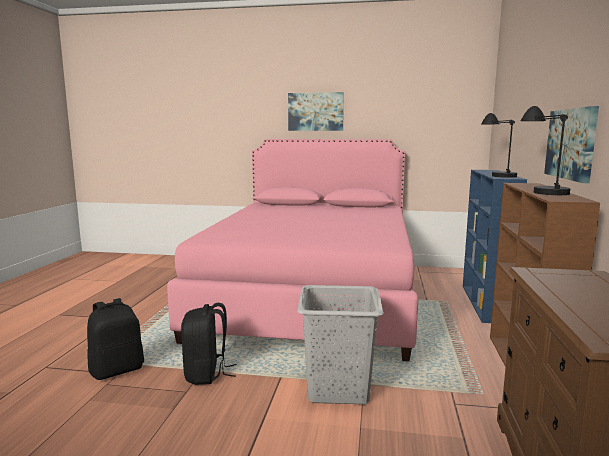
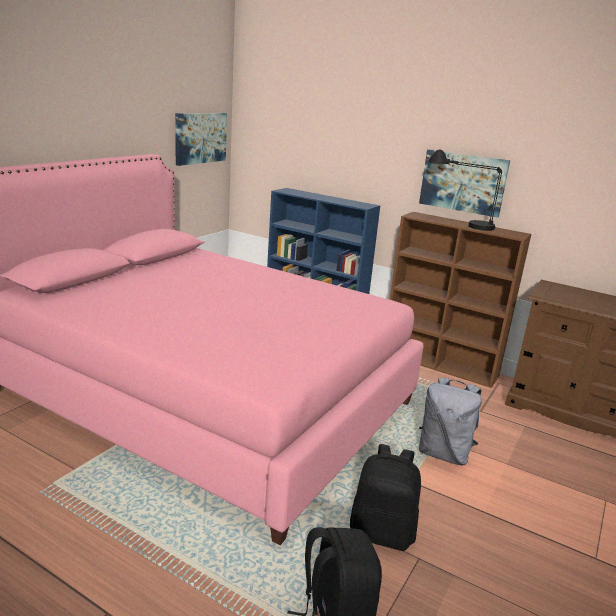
camera: 70 degrees left, 10 degrees up
(315, 112) = (52, 114): picture -> picture (200, 138)
(338, 389) = (444, 454): grey laundry basket -> grey backpack
(496, 174) = (332, 199): black table lamp -> none

